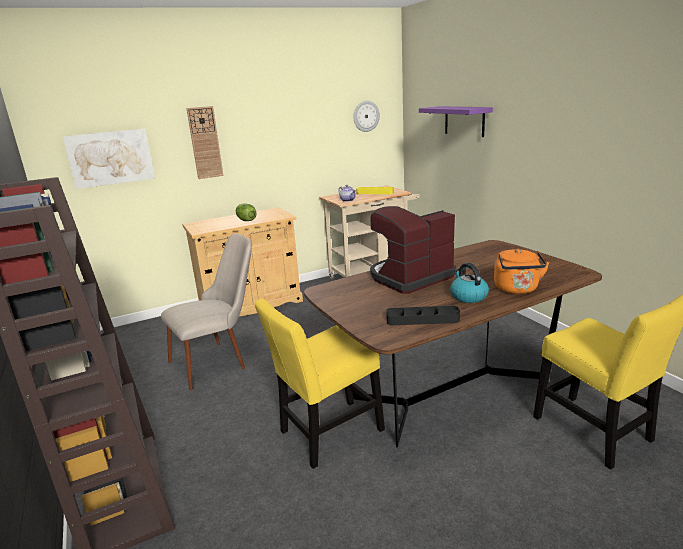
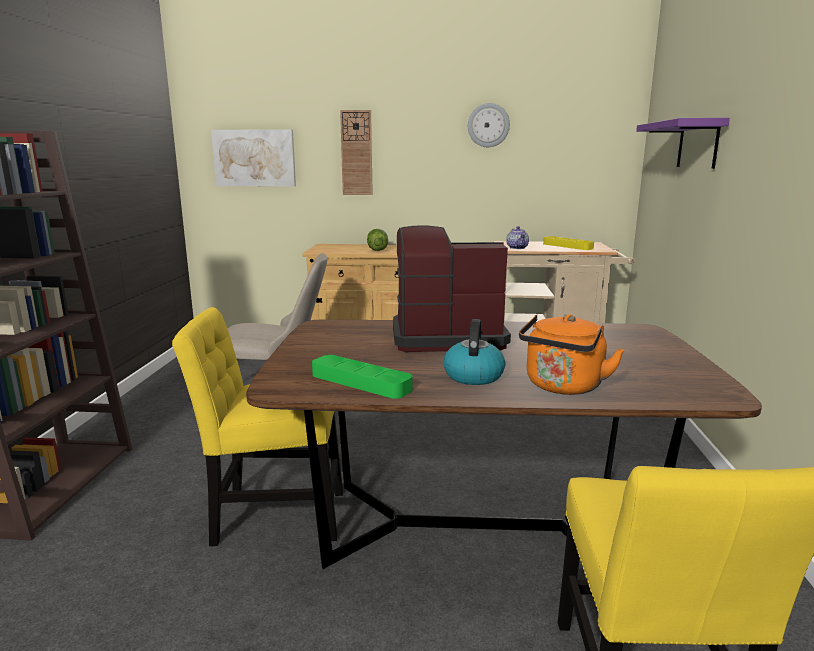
camera: 30 degrees right, 5 degrees down
(366, 116) = (581, 140): wall clock -> wall clock (488, 125)
(422, 319) = (360, 382): black tray -> green tray

